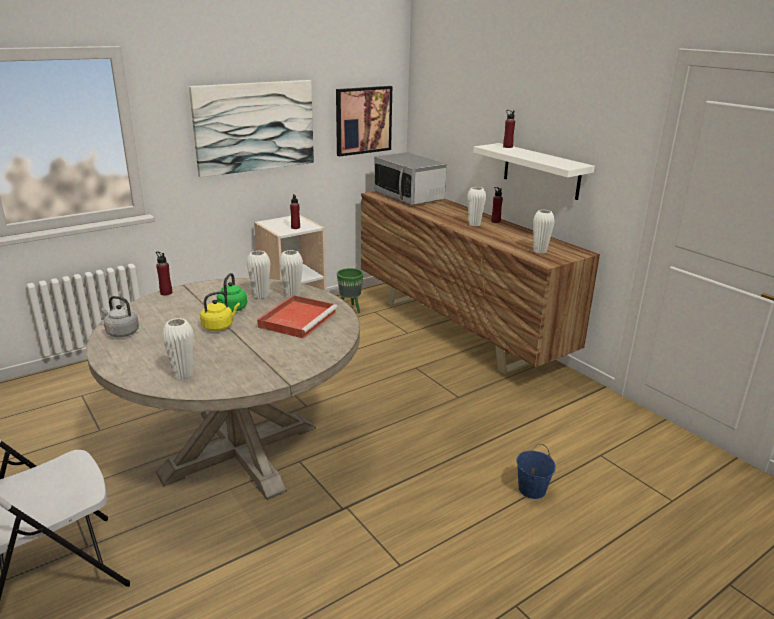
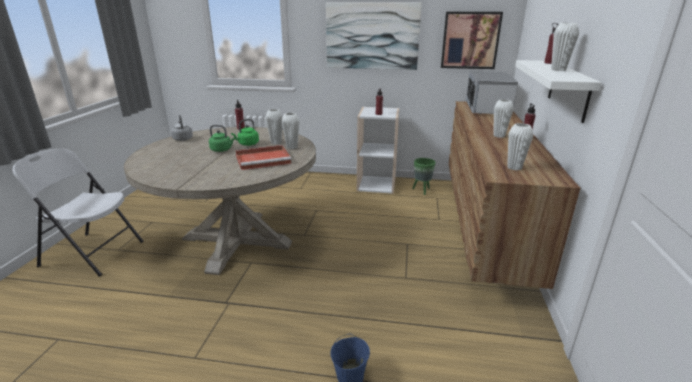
camera: 45 degrees right, 0 degrees up
(183, 374) = (155, 165): white vase -> white vase (558, 70)
(219, 326) = (222, 150): yellow kettle -> green kettle

